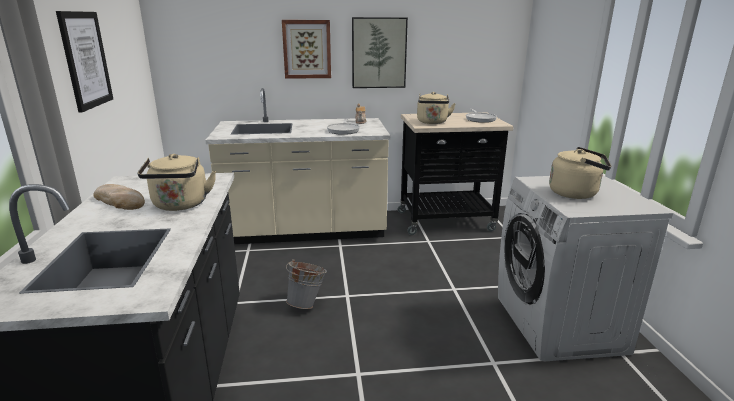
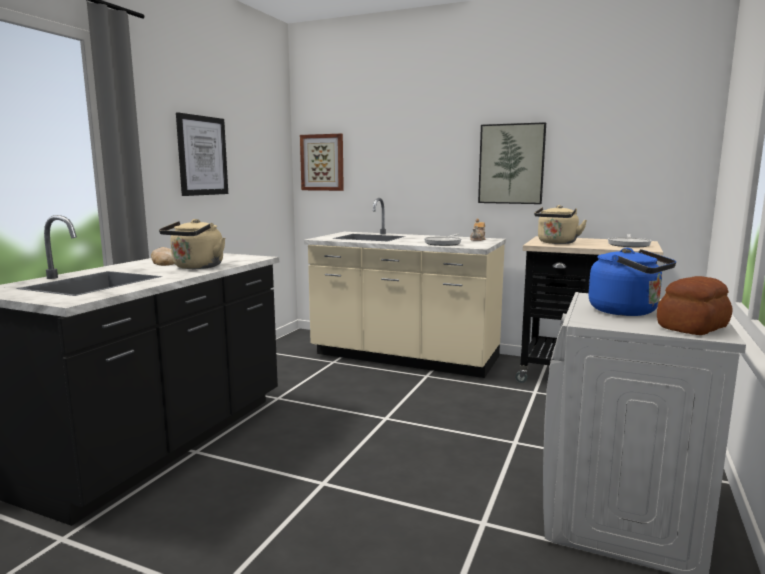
camera: 30 degrees right, 10 degrees down
(307, 49) = (432, 160): picture -> picture (322, 162)
(307, 303) = (339, 414): grey bucket -> none
(576, 193) = (627, 312): beige kettle -> blue kettle
(630, 202) = (693, 327): none -> bread

